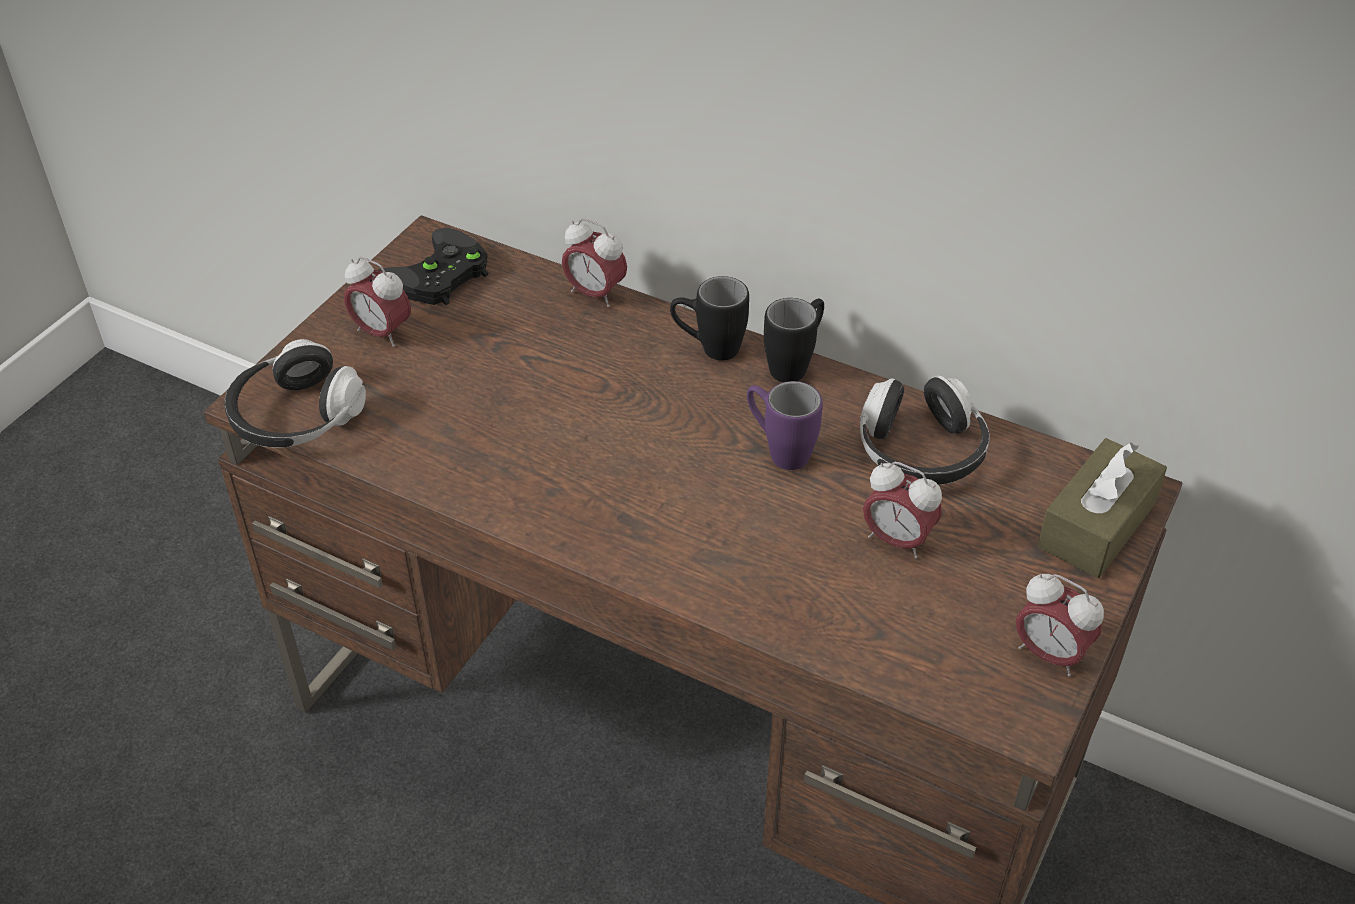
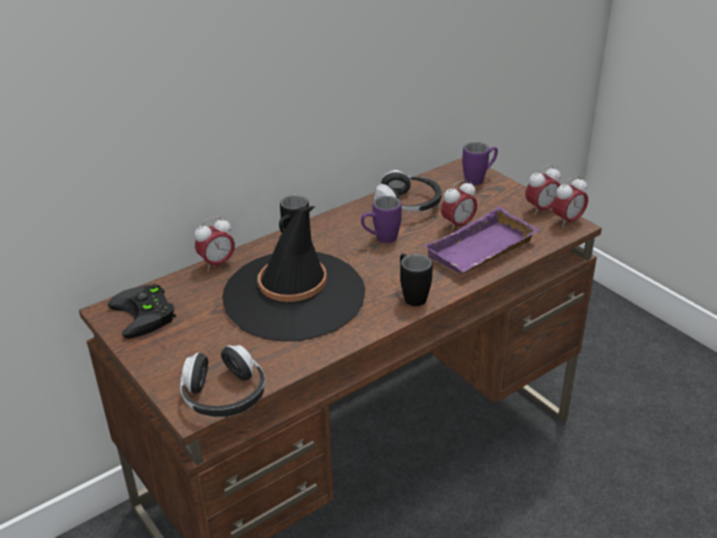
camera: 65 degrees left, 10 degrees down
(382, 333) = (177, 346): alarm clock -> alarm clock (567, 221)
(558, 403) = (294, 296): none -> black hat
(795, 364) = (325, 220): black mug -> black mug (411, 295)
(829, 599) = (482, 251): none -> purple tray
(1096, 525) = (479, 179): brown tissue box -> purple mug

